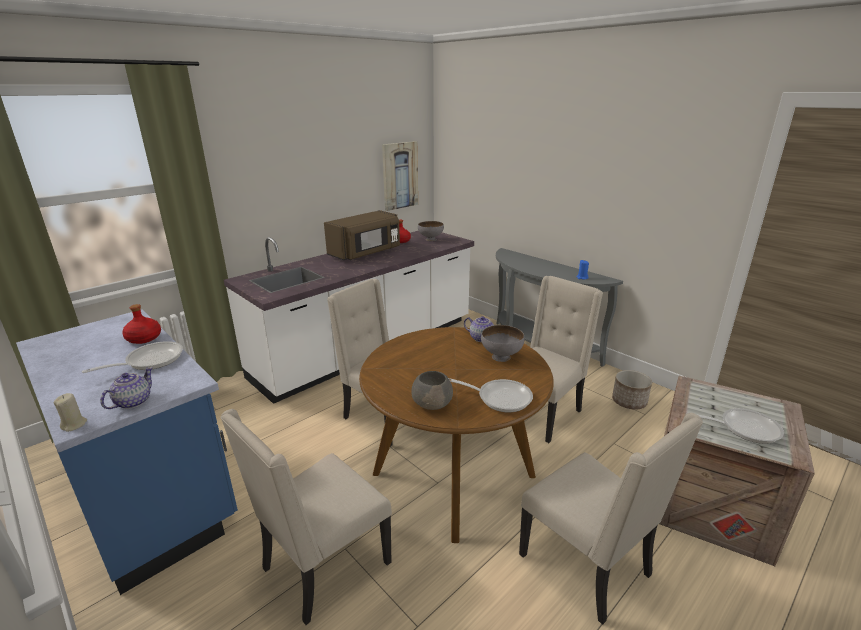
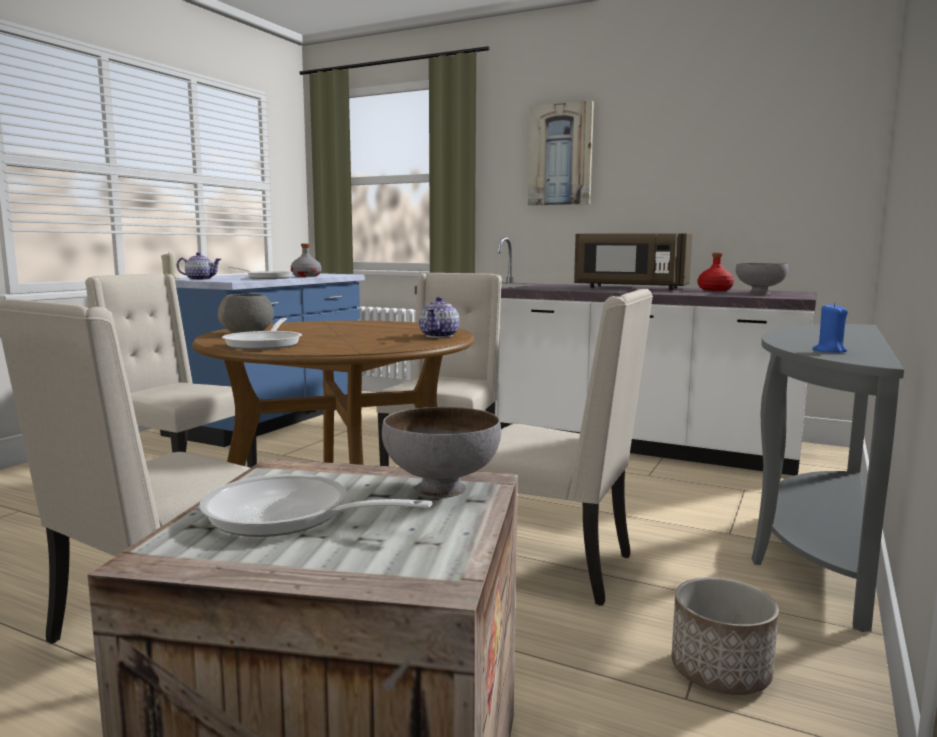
camera: 70 degrees right, 15 degrees down
(144, 338) = (306, 276): red bottle -> grey bottle
(399, 175) = (786, 193): picture -> picture (560, 155)
(501, 357) = (385, 341): grey bowl -> grey bowl (441, 489)
(744, 428) = (288, 516): frying pan -> frying pan turned 120 degrees clockwise

